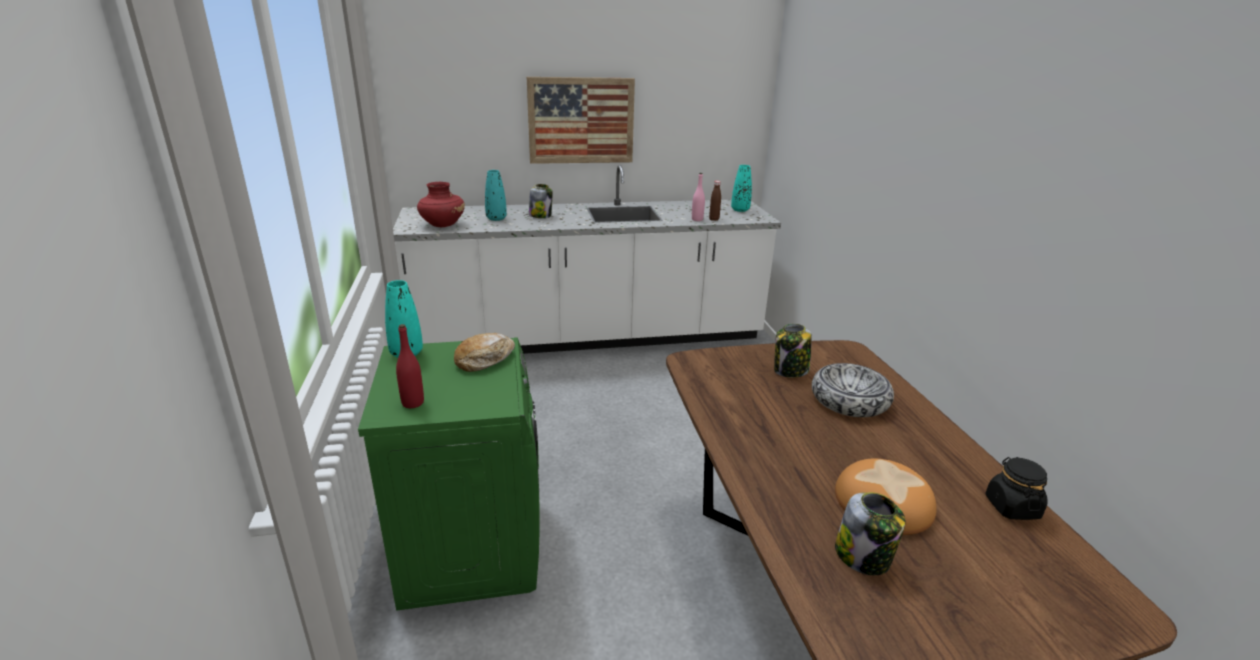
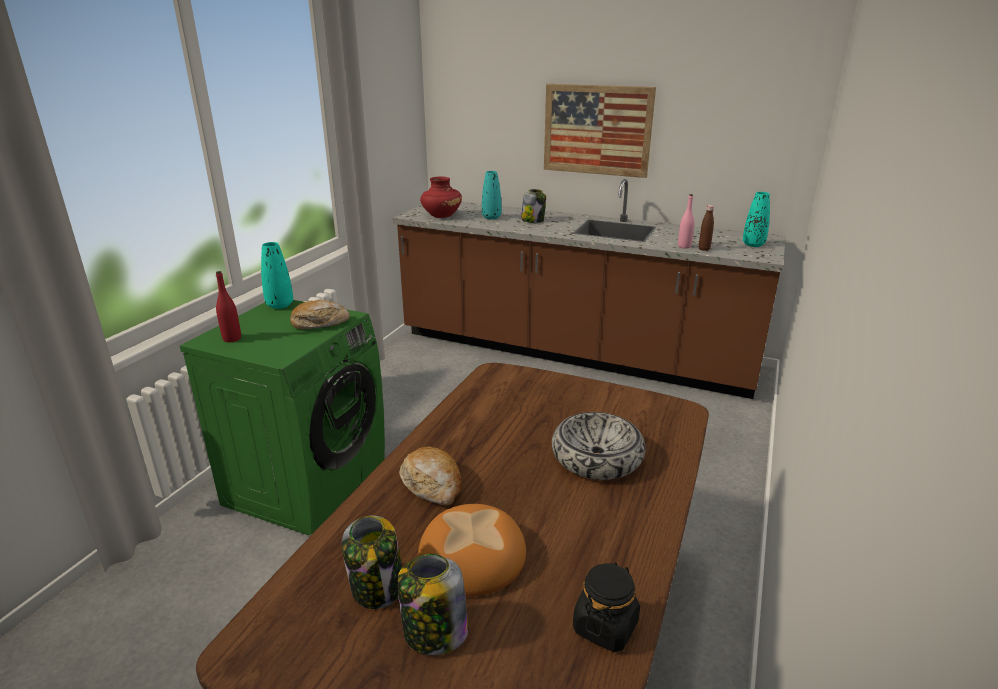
camera: 35 degrees right, 0 degrees up
(590, 338) = (573, 353): white counter -> brown counter
(780, 465) = (432, 484): none -> bread
(790, 371) = (579, 411): jar -> jar (434, 633)

